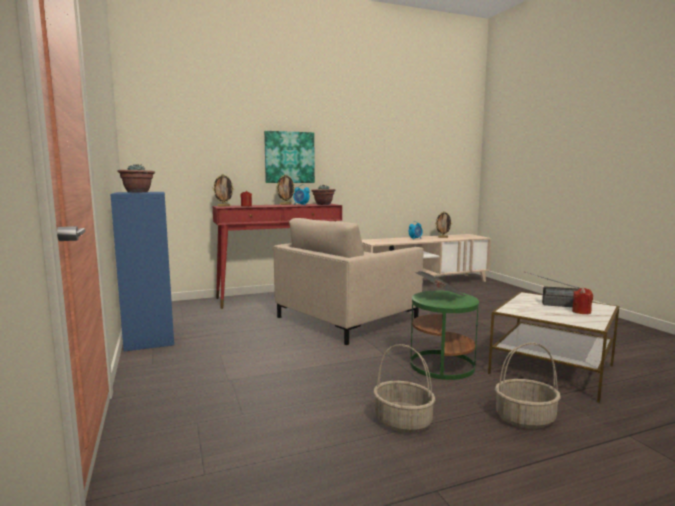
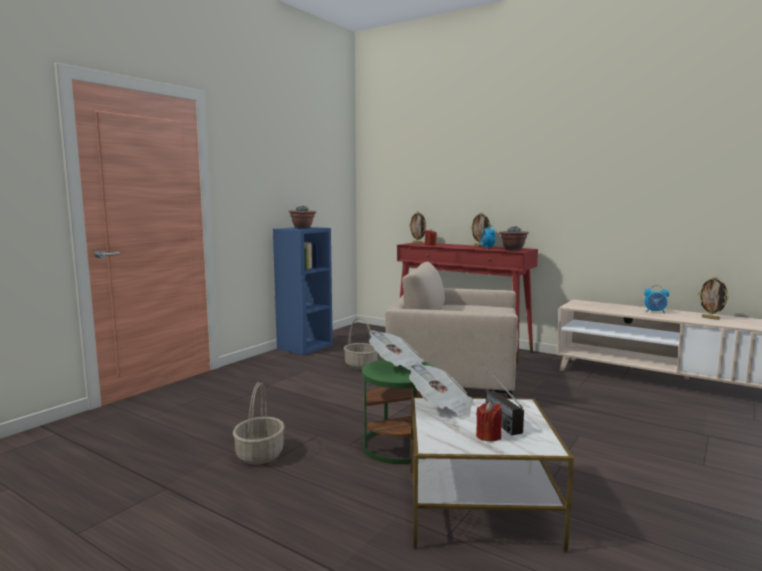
camera: 55 degrees right, 0 degrees up
(289, 157) = (496, 193): picture -> none
(520, 309) = (441, 407): none -> newspaper
(524, 419) = (319, 506): basket -> basket (360, 365)

